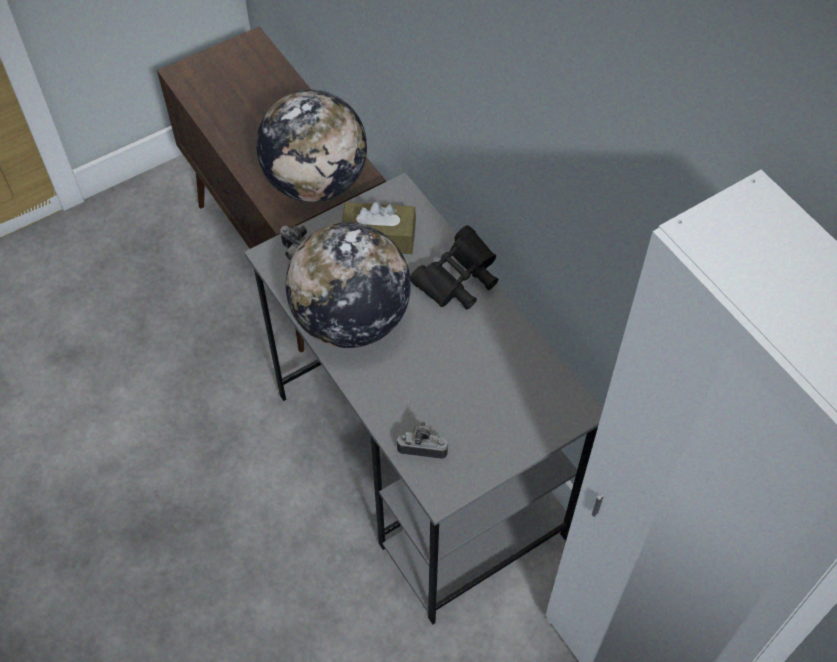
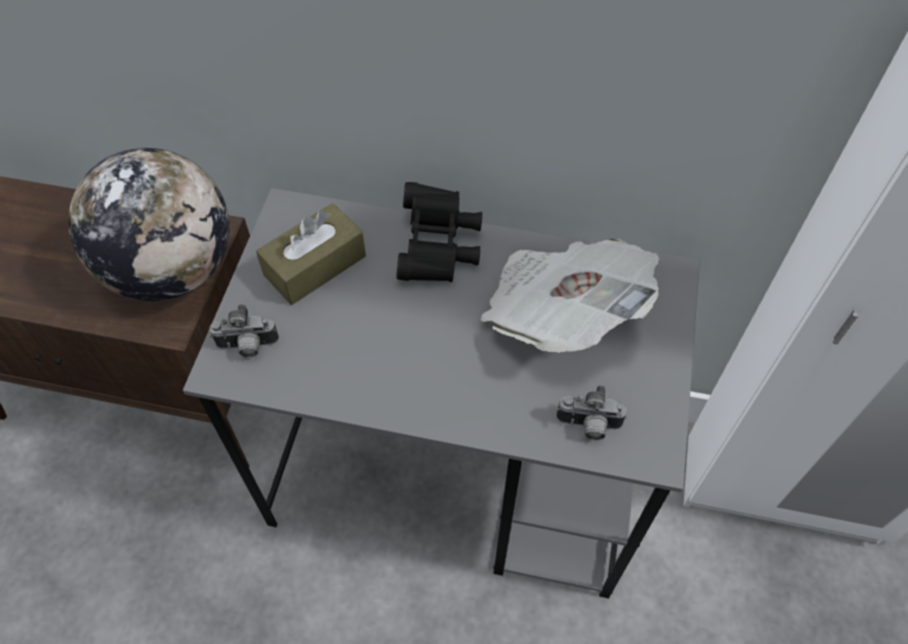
camera: 45 degrees left, 0 degrees up
(351, 320) = (378, 365): globe -> none
(423, 447) = (588, 426): camera -> camera turned 135 degrees counterclockwise
(483, 376) = (560, 313): none -> newspaper

